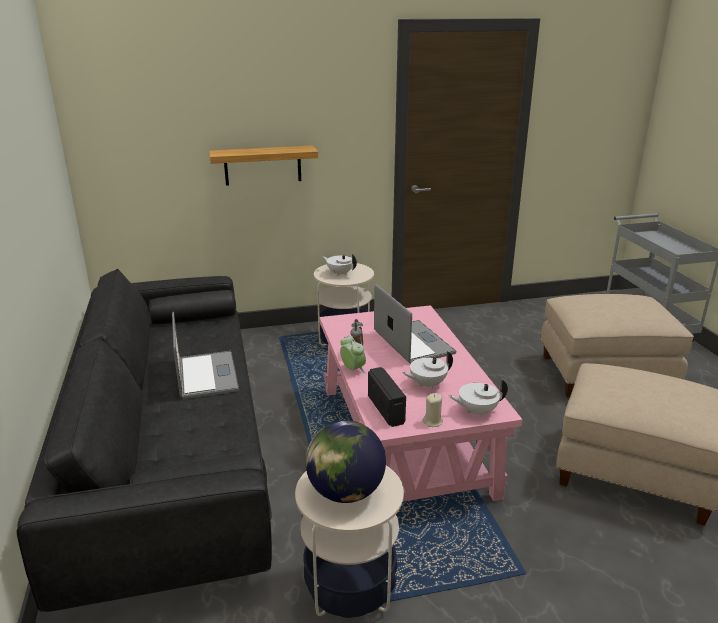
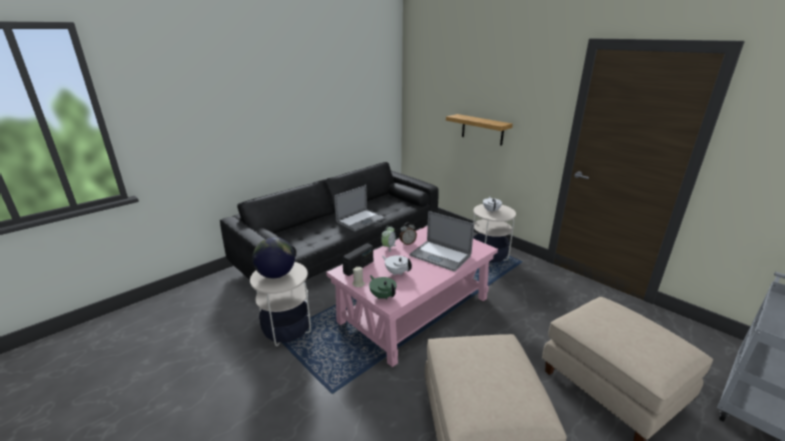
camera: 60 degrees right, 0 degrees up
(413, 342) = (440, 255): laptop -> laptop turned 90 degrees clockwise
(477, 411) = (382, 296): white teapot -> green teapot

